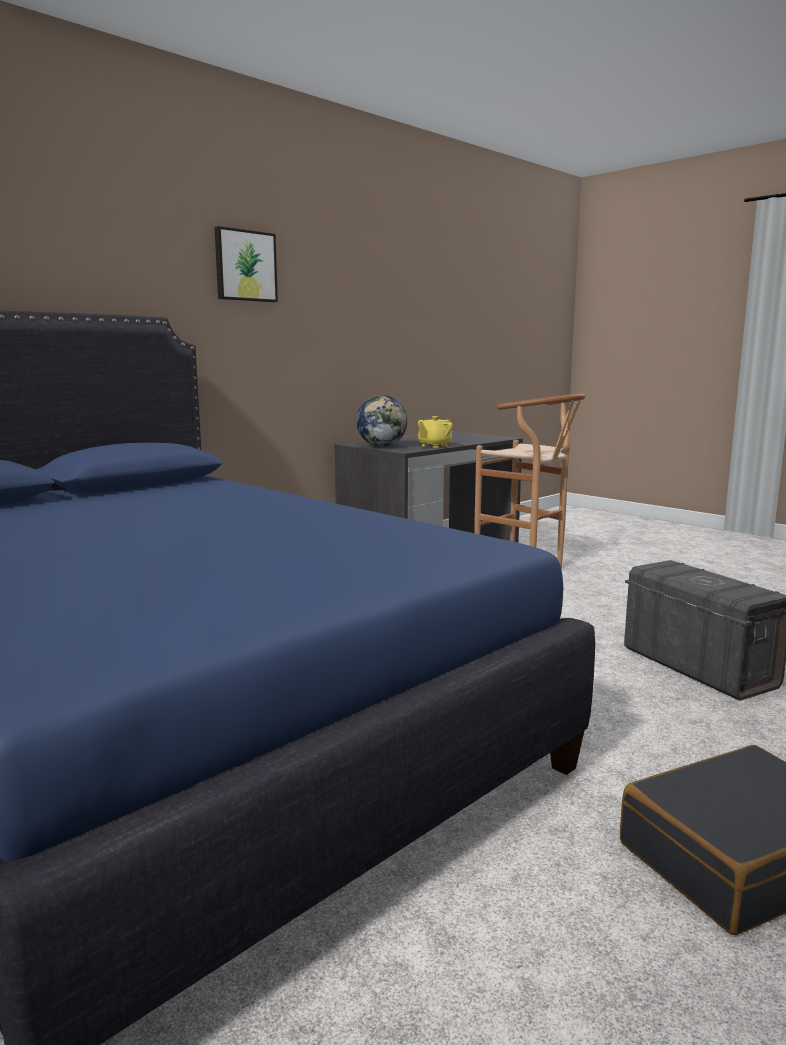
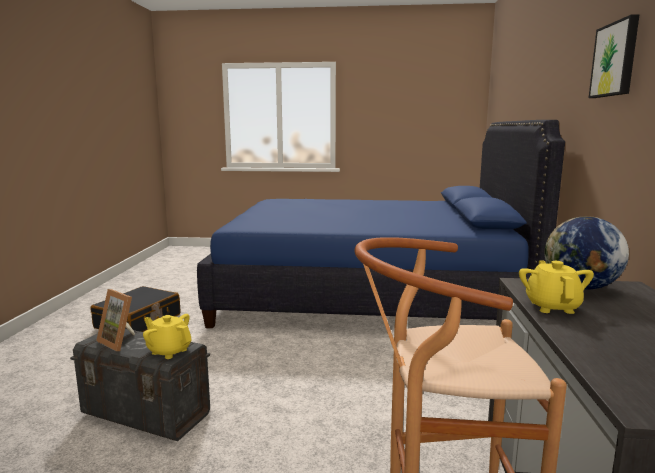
camera: 140 degrees right, 0 degrees up
(672, 568) = (169, 351): none -> yellow teapot
(730, 586) = (121, 341): none -> picture frame

